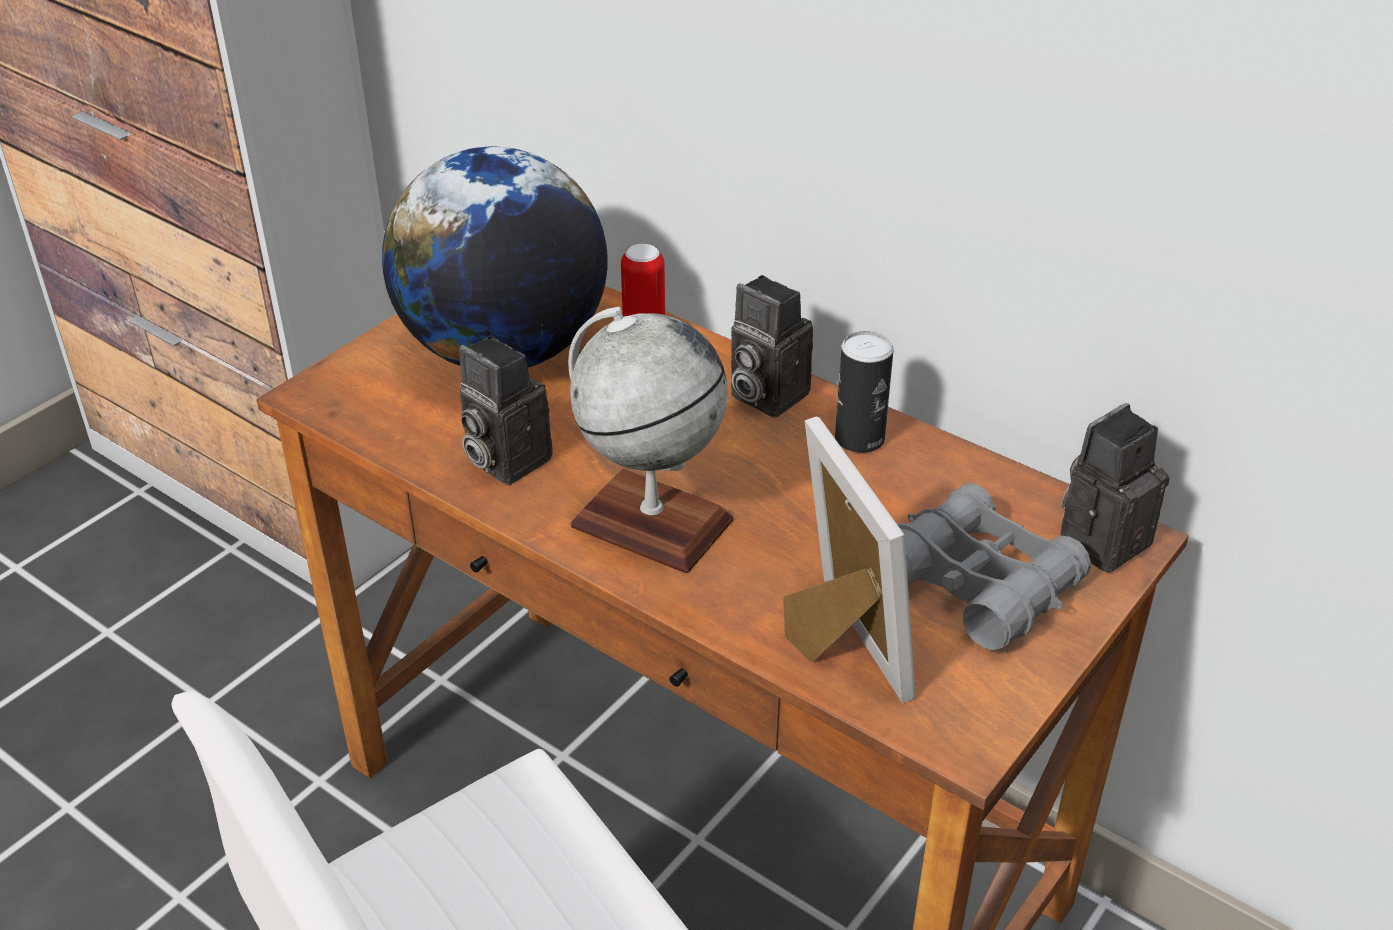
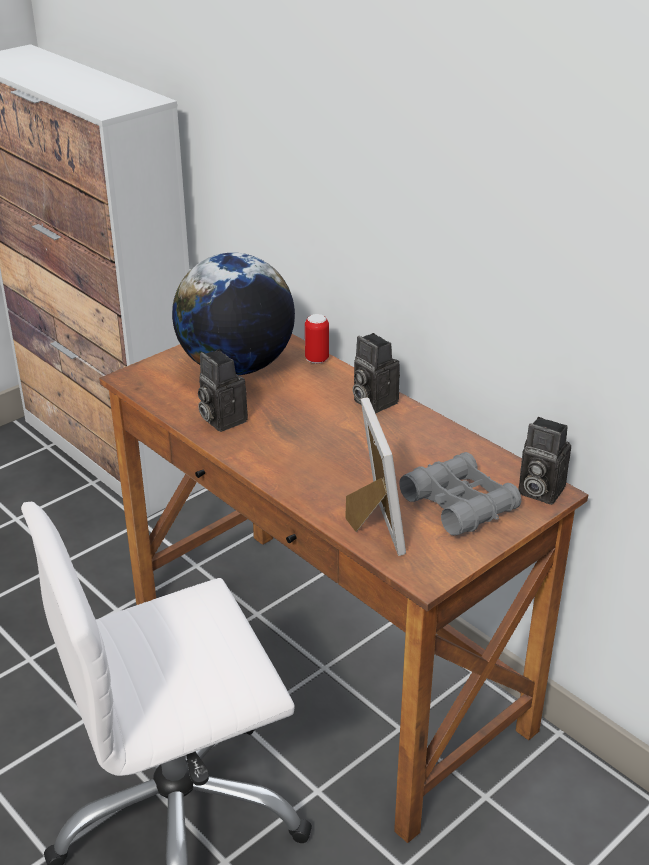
camera: 10 degrees right, 5 degrees down
(651, 523) = (291, 457): globe -> none
(859, 438) = (418, 428): can -> none
(1102, 538) = (538, 490): camera -> camera turned 120 degrees counterclockwise

